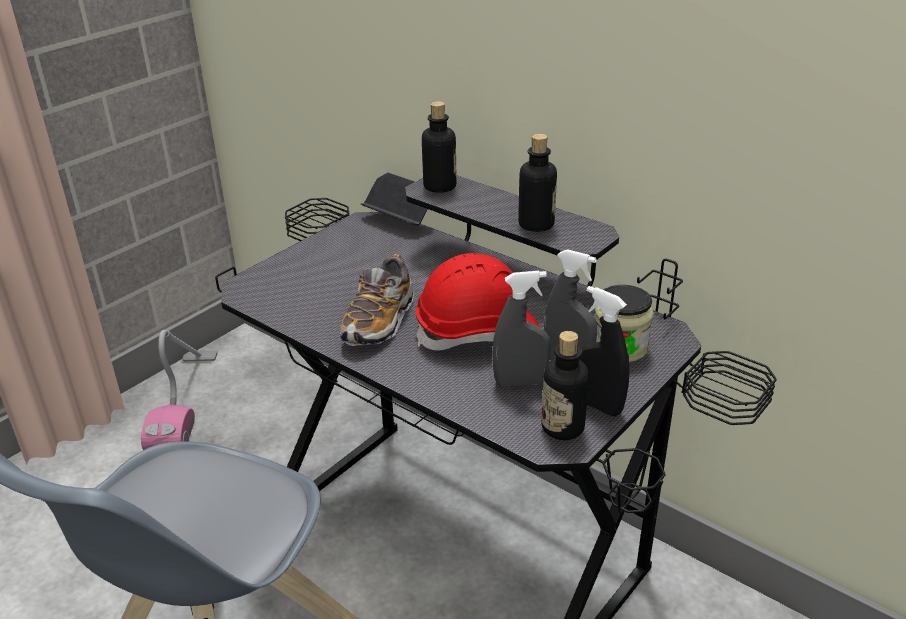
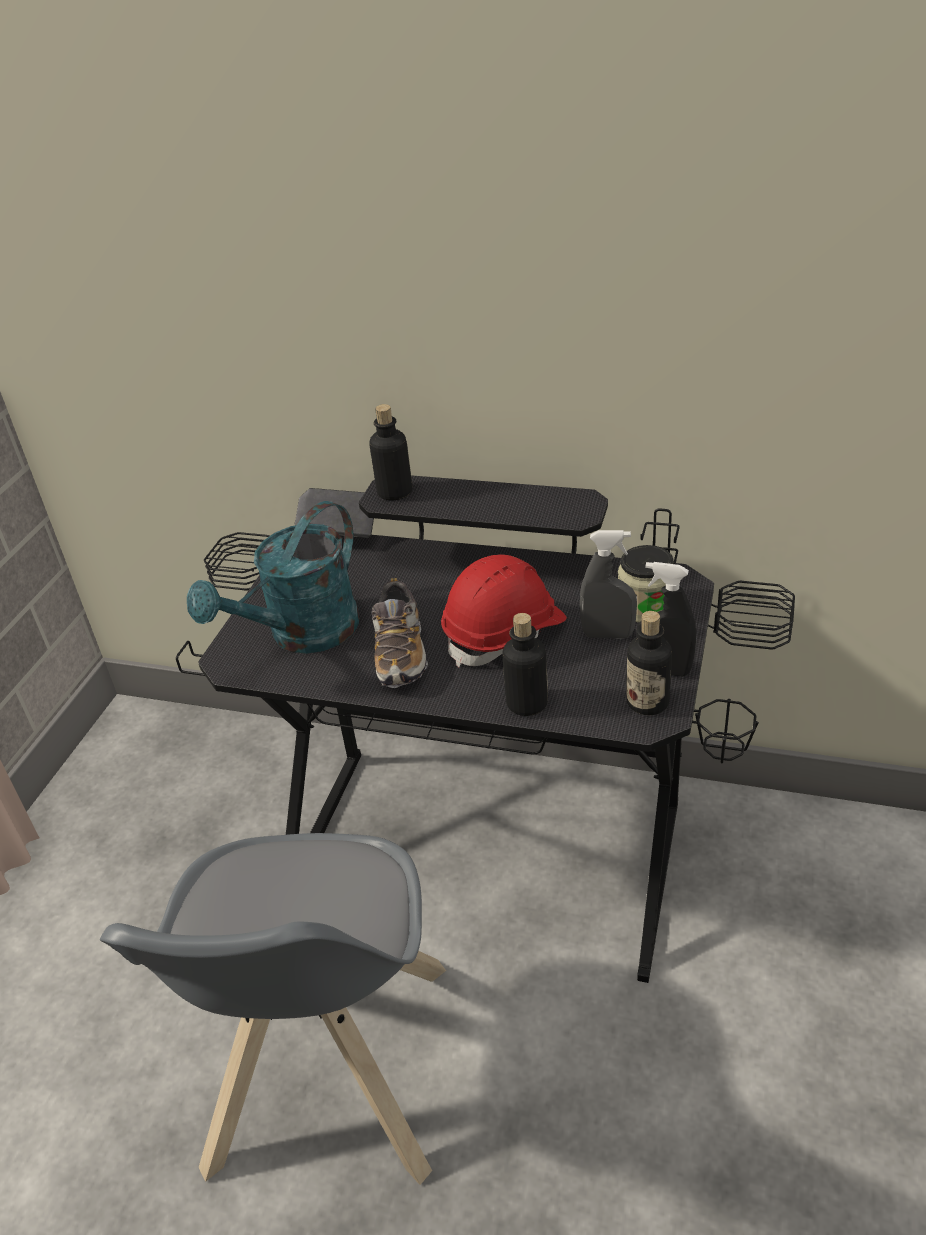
camera: 20 degrees left, 5 degrees up
(184, 401) = (102, 805): vacuum cleaner -> none
(314, 285) = (302, 635): none -> turquoise watering can
(520, 382) = (580, 671): grey spray bottle -> none
(536, 224) = (522, 508): bottle -> bottle (527, 703)

